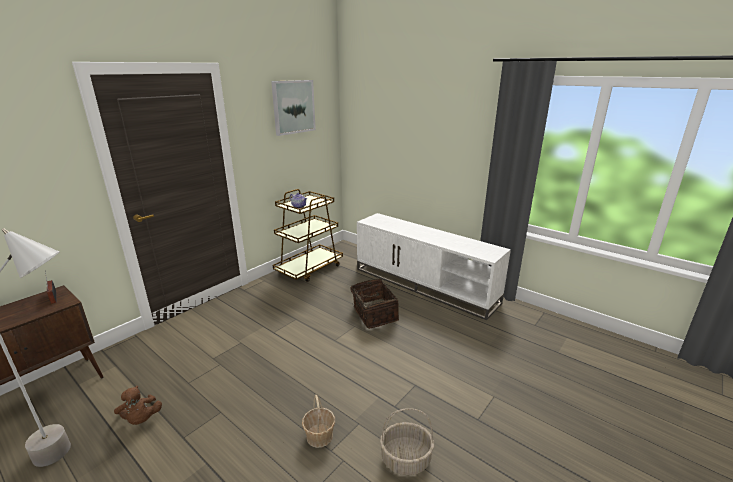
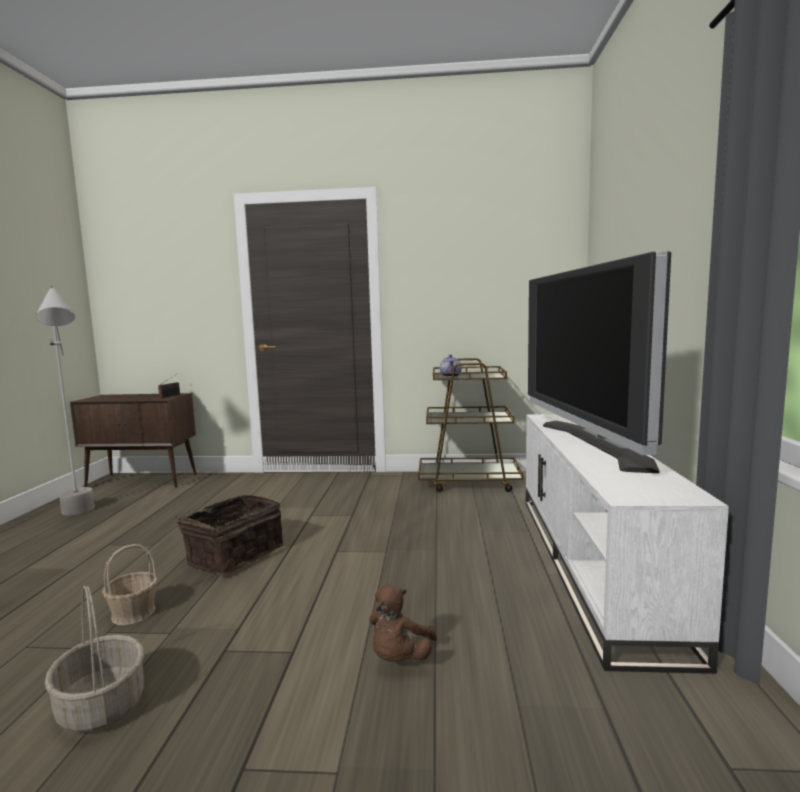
camera: 55 degrees right, 15 degrees down
(141, 419) = (128, 519): brown plush toy -> brown plush toy (399, 658)
(293, 107) = (487, 241): picture -> none
(373, 314) = (433, 553): basket -> basket (234, 555)
(426, 234) = (592, 444): none -> television

